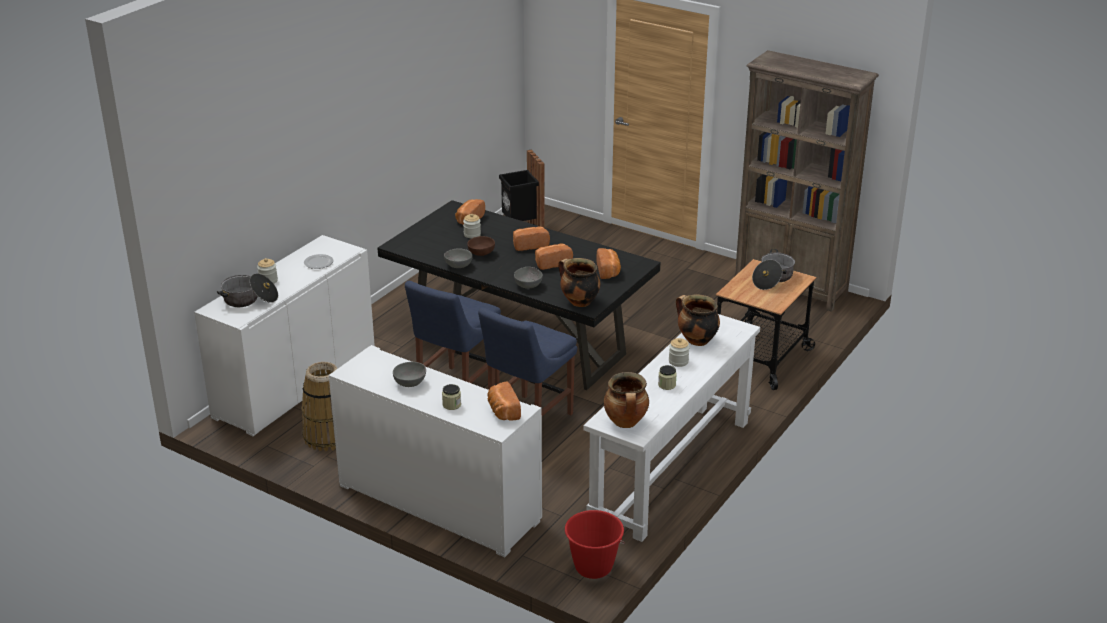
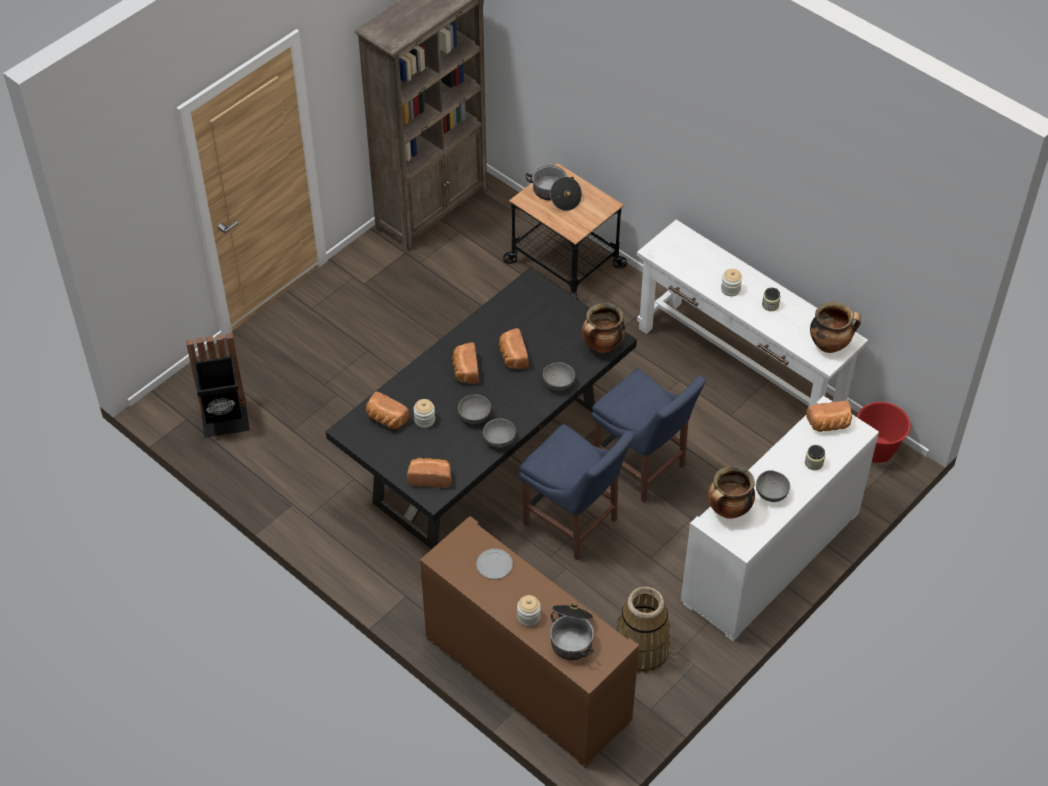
camera: 80 degrees left, 20 degrees up
(295, 383) = (527, 679): white cabinet -> brown cabinet
(481, 254) = (475, 416): brown bowl -> grey bowl
(608, 271) = (542, 312): bread -> bread (430, 477)
(696, 340) = (694, 269): cooking pot -> cooking pot (728, 511)

